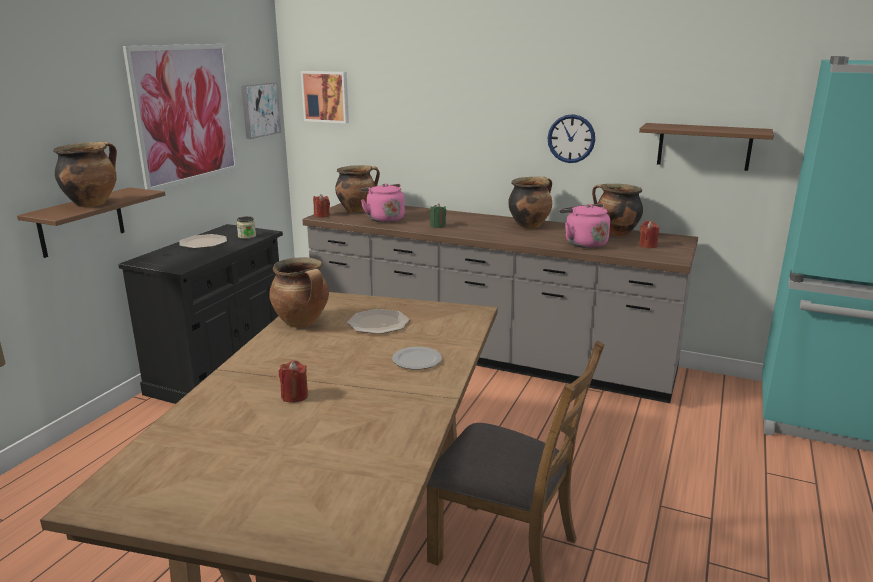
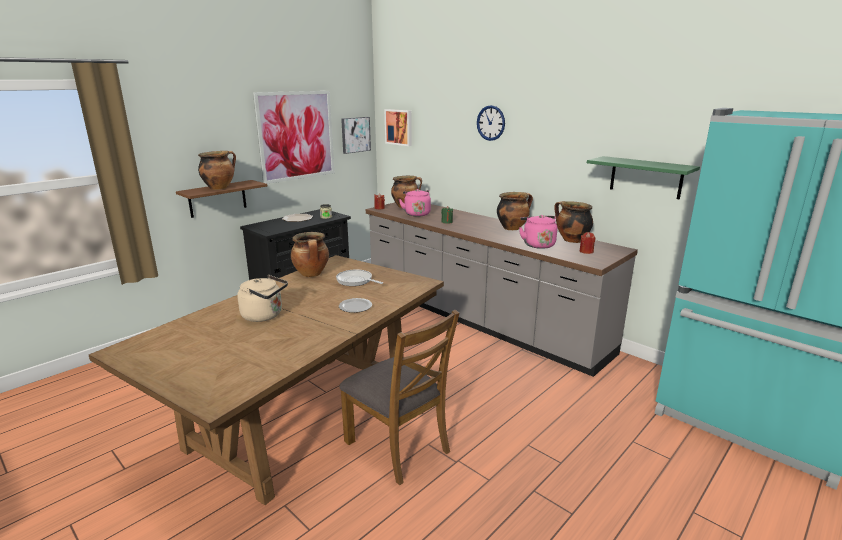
camera: 20 degrees right, 0 degrees up
(294, 396) = (265, 315): red candle -> beige kettle
(378, 323) = (356, 281): plate -> frying pan
(571, 138) = (550, 165): wall clock -> wall clock (491, 123)
(704, 146) = (646, 177): brown shelf -> green shelf

